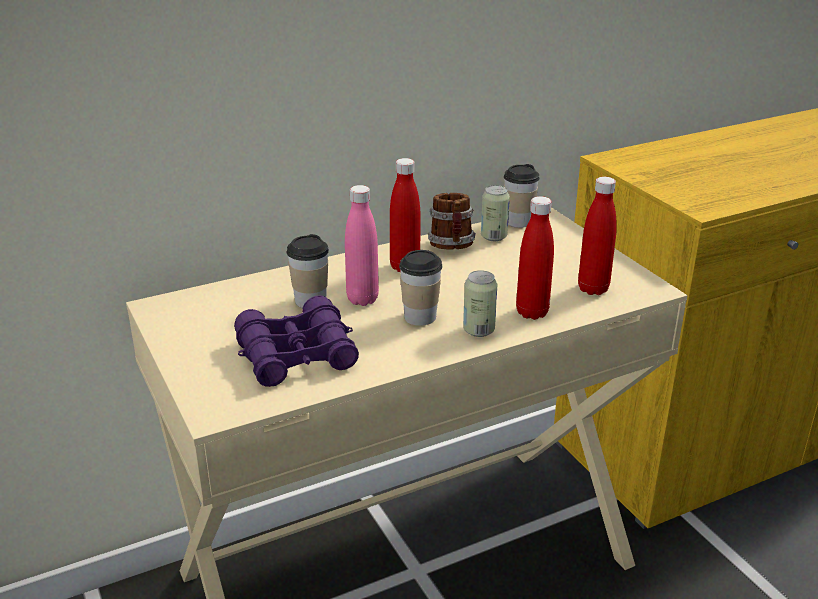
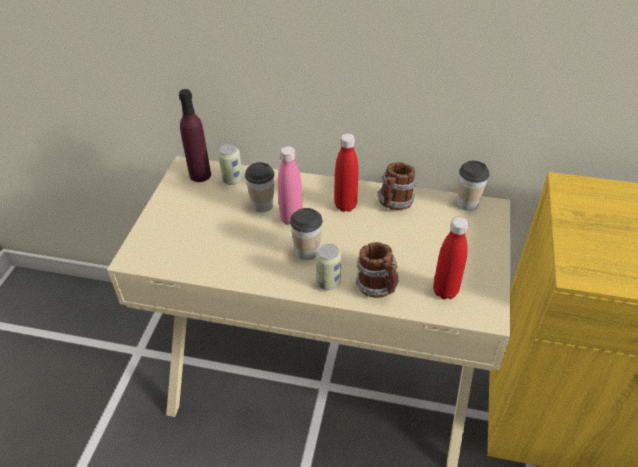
camera: 40 degrees right, 15 degrees up
(189, 306) = (200, 175): none -> purple bottle
(297, 355) = (211, 241): purple binoculars -> none
(493, 237) = (433, 208): can -> can (232, 180)
(532, 312) = (378, 287): red bottle -> mug

